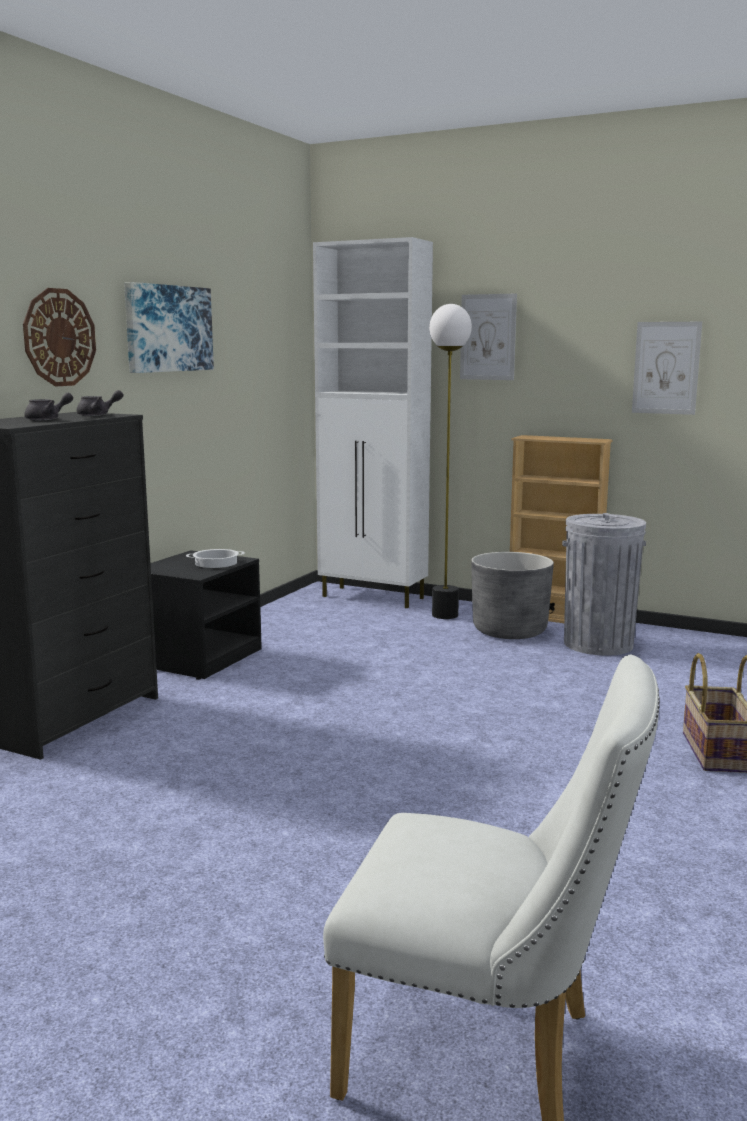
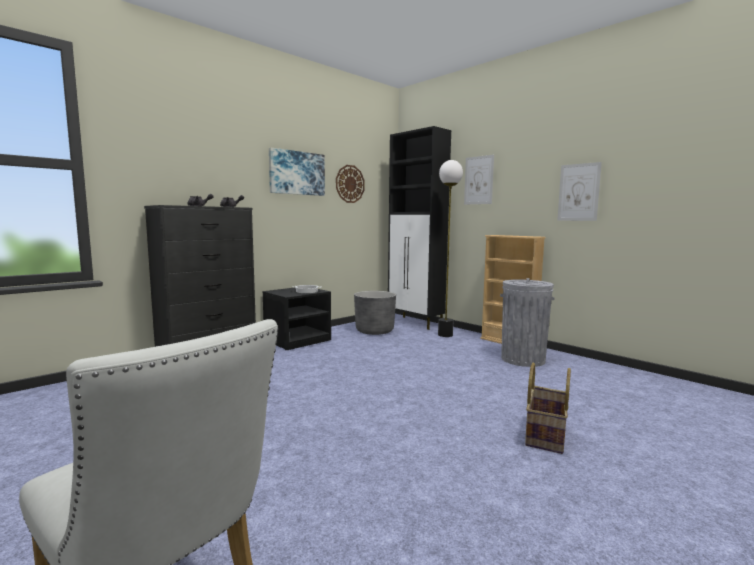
camera: 20 degrees right, 5 degrees down
(59, 337) = (225, 171): wall clock -> wall clock (350, 184)
(374, 597) = (416, 323): white cabinet -> black cabinet
(509, 631) = (474, 346): grey planter -> grey planter (374, 331)

